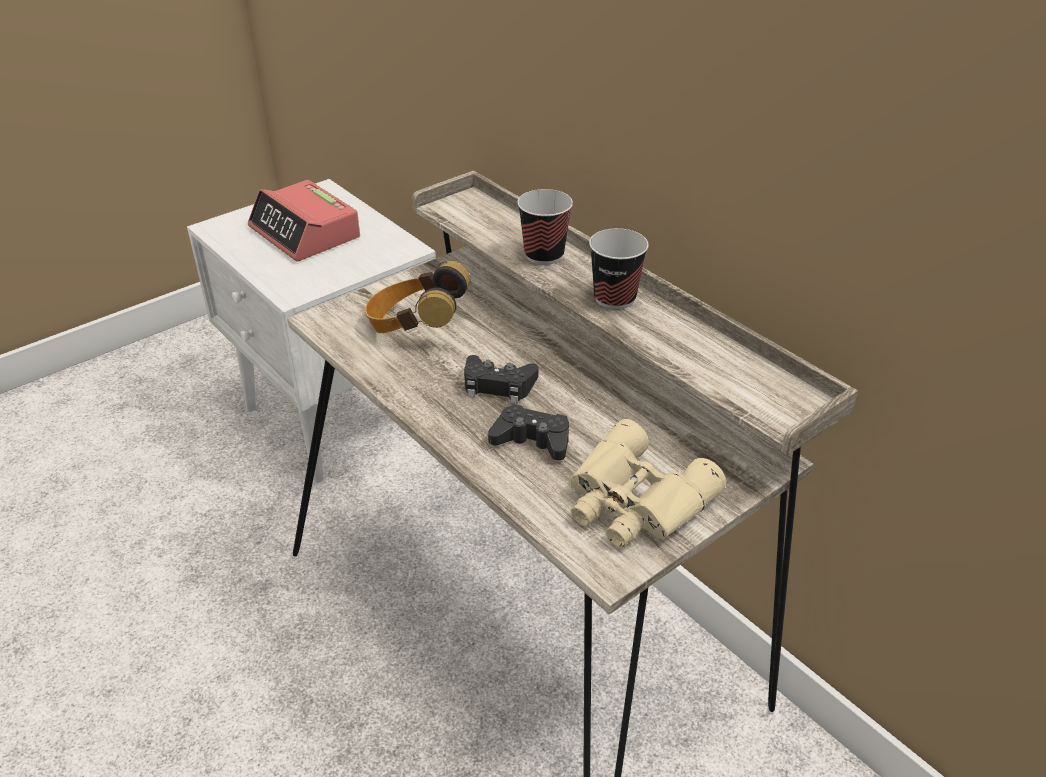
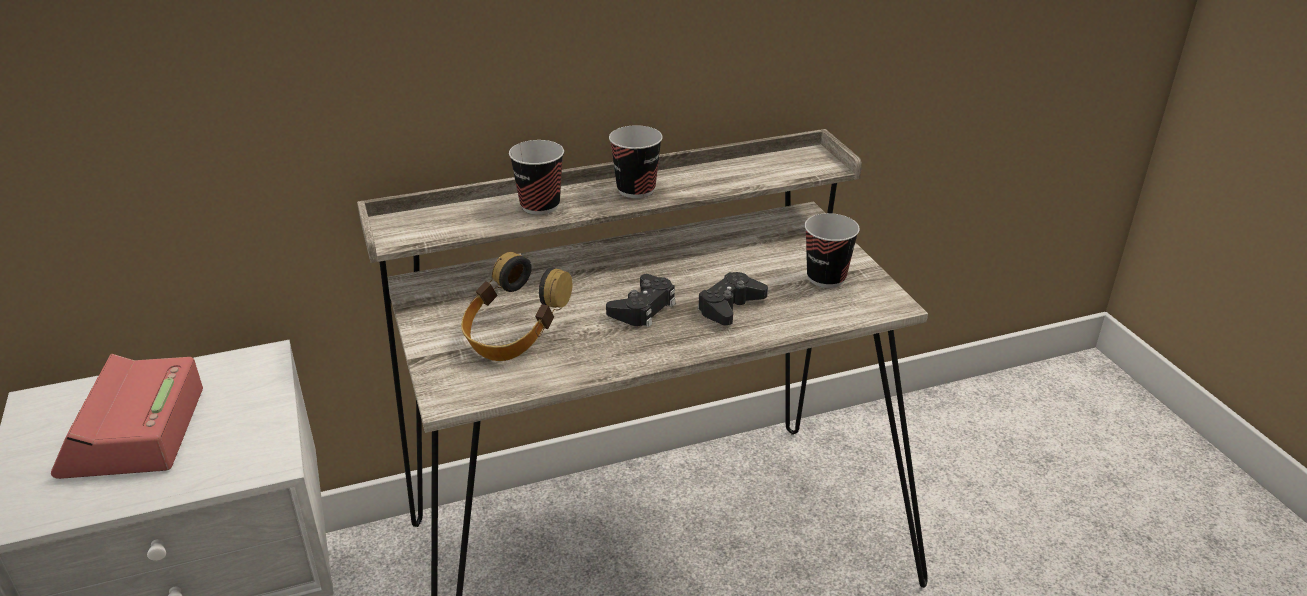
camera: 70 degrees left, 5 degrees down
(305, 233) = (134, 432): alarm clock -> alarm clock turned 105 degrees clockwise
(634, 502) = (826, 278): beige binoculars -> cup

